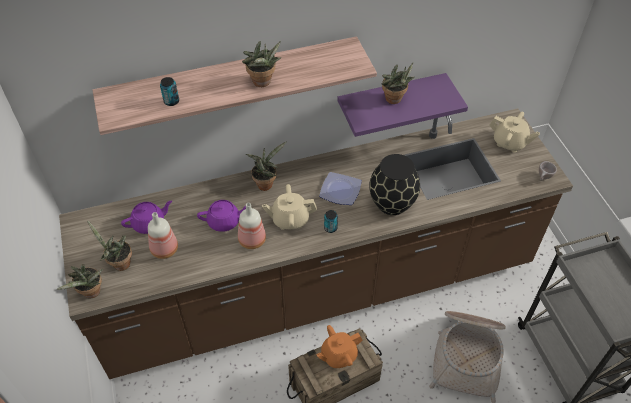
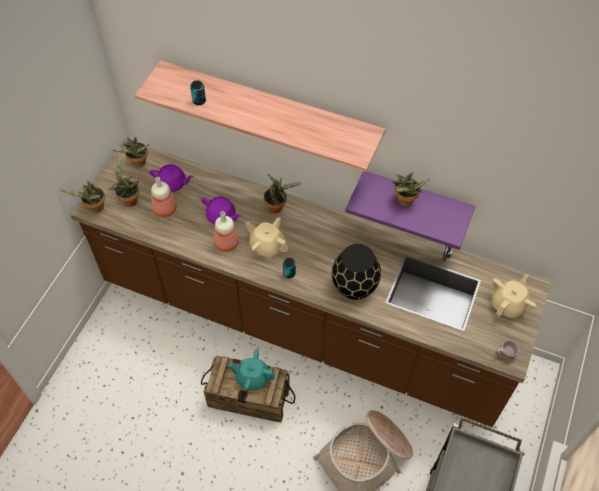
camera: 40 degrees right, 5 degrees up
(263, 83) = (273, 125): potted plant -> potted plant (138, 164)
(338, 355) = (252, 378): orange teapot -> turquoise teapot
(340, 191) = (325, 250): plate -> none
(509, 142) = (508, 305): beige teapot -> beige teapot turned 120 degrees counterclockwise

